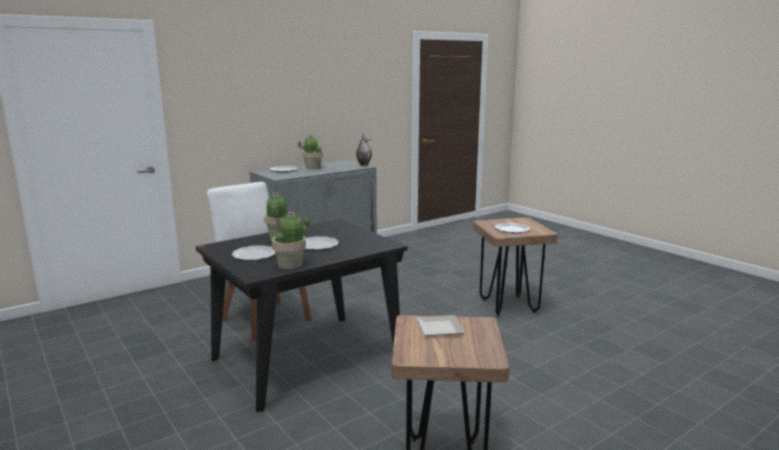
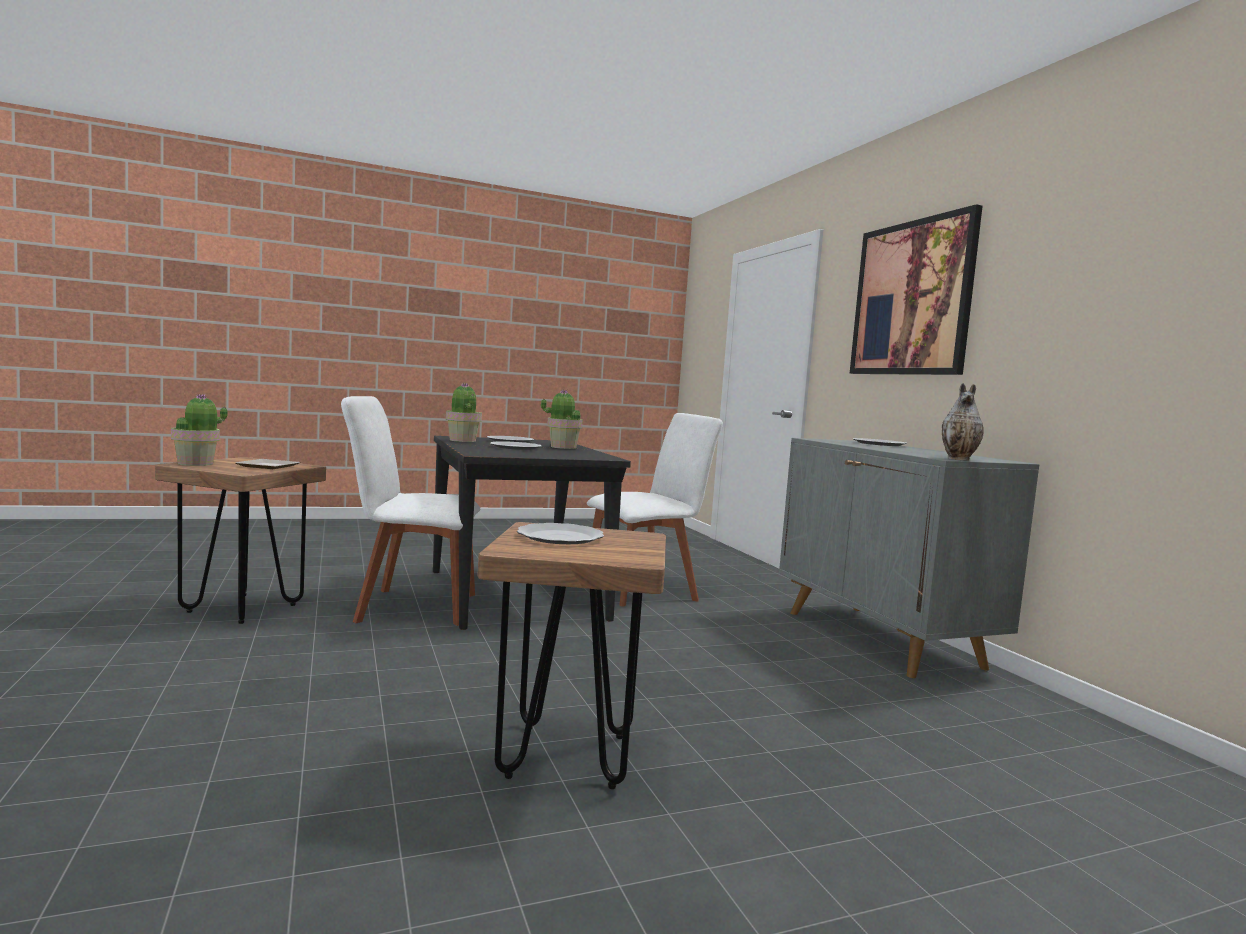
camera: 105 degrees right, 10 degrees down
(259, 84) = (912, 298): none -> picture
(313, 168) = (909, 449): potted plant -> potted plant (196, 463)
(373, 388) = (410, 607): none -> white chair

